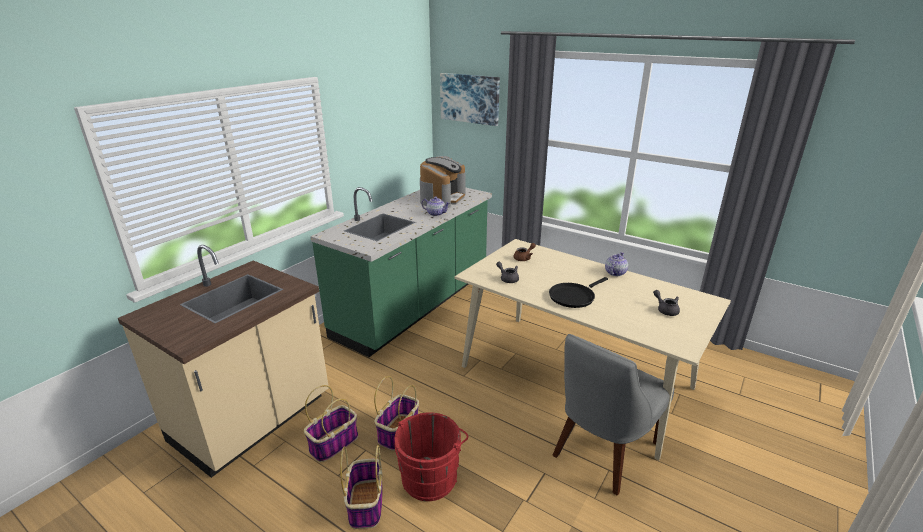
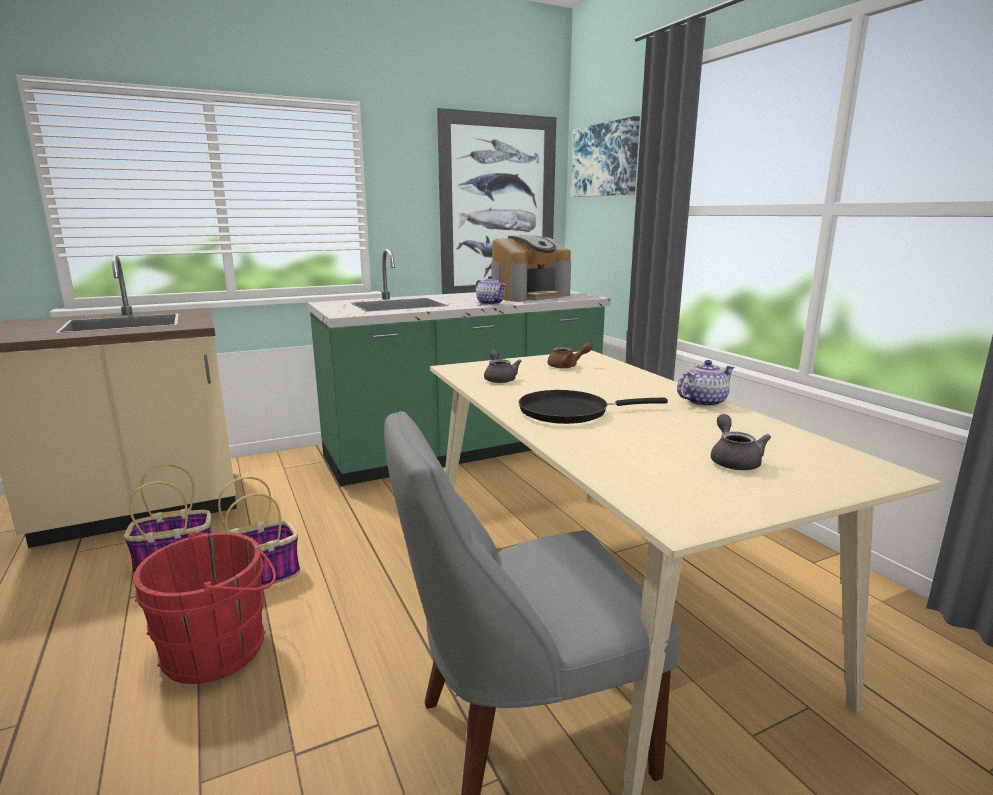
camera: 30 degrees right, 10 degrees down
(366, 503) = (106, 644): basket -> none
(398, 133) = (498, 208): none -> picture

